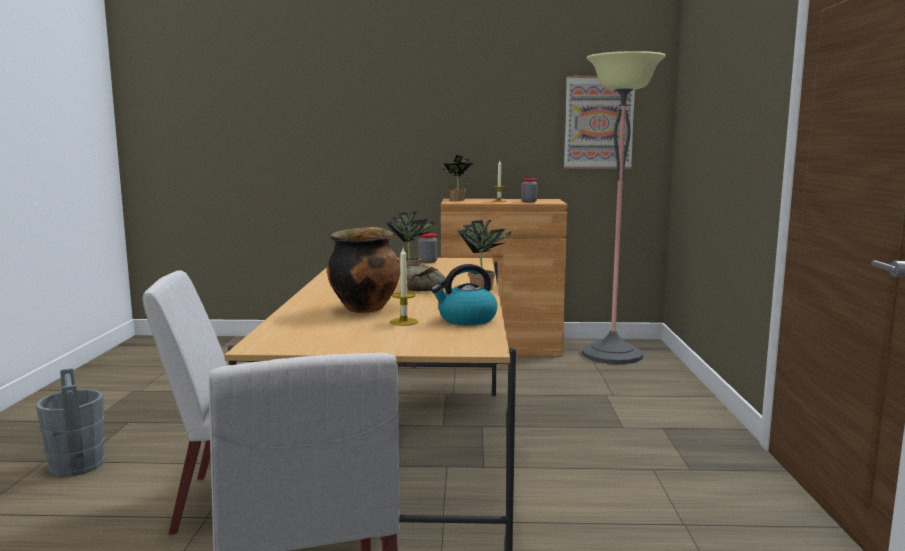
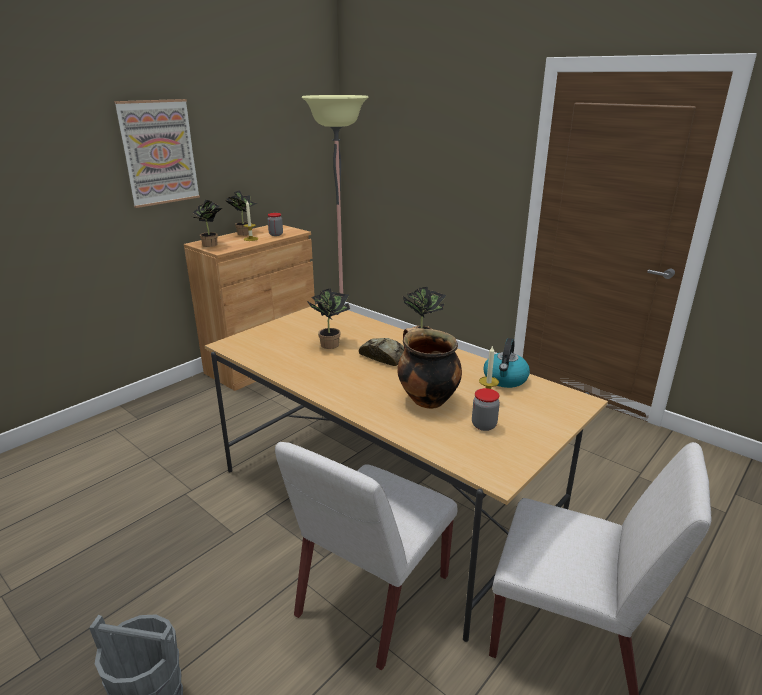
camera: 50 degrees left, 15 degrees up
(427, 262) = (297, 324): jar -> jar (484, 425)
(507, 199) = (243, 233): none -> potted plant
(598, 122) = (294, 150): picture -> picture (159, 152)

